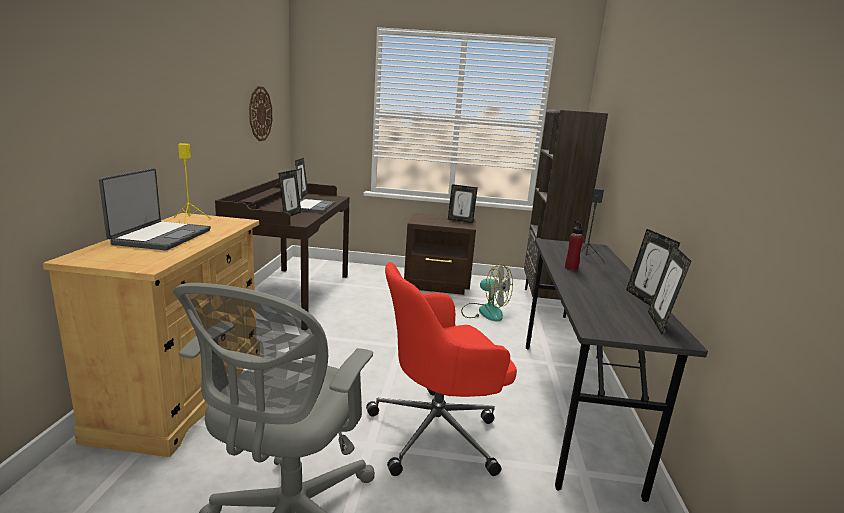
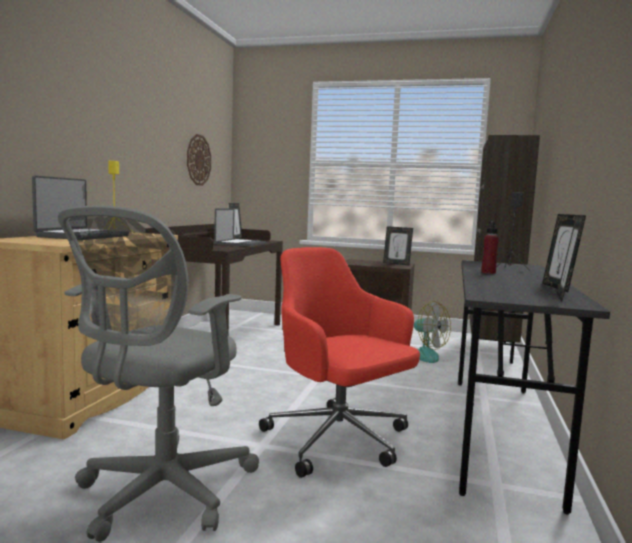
camera: 10 degrees right, 10 degrees down
(290, 215) = (217, 246): picture frame -> none
(438, 432) = (339, 441): red office chair -> red office chair turned 60 degrees clockwise

